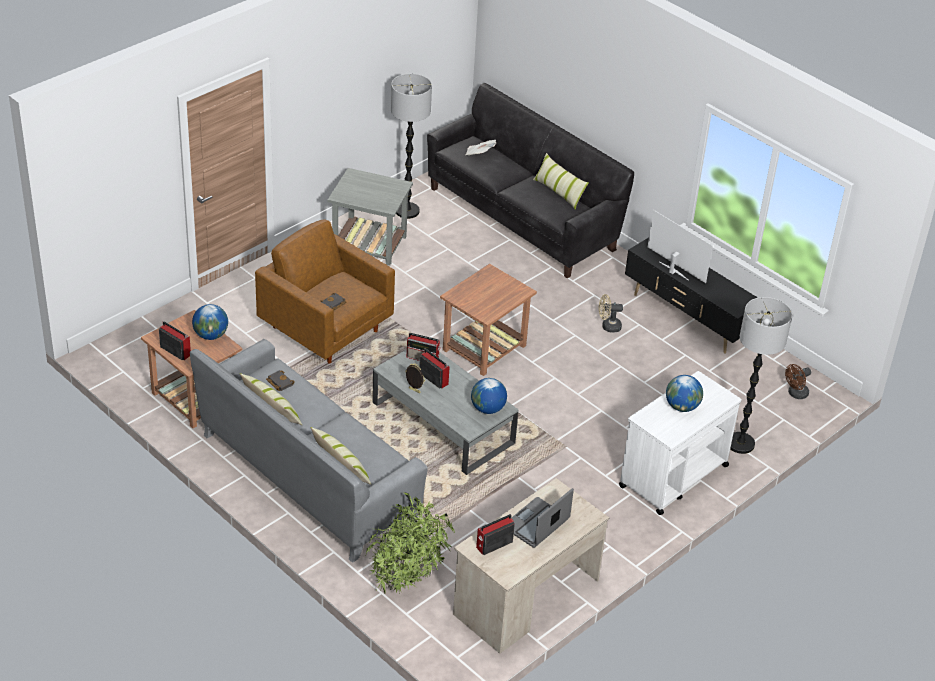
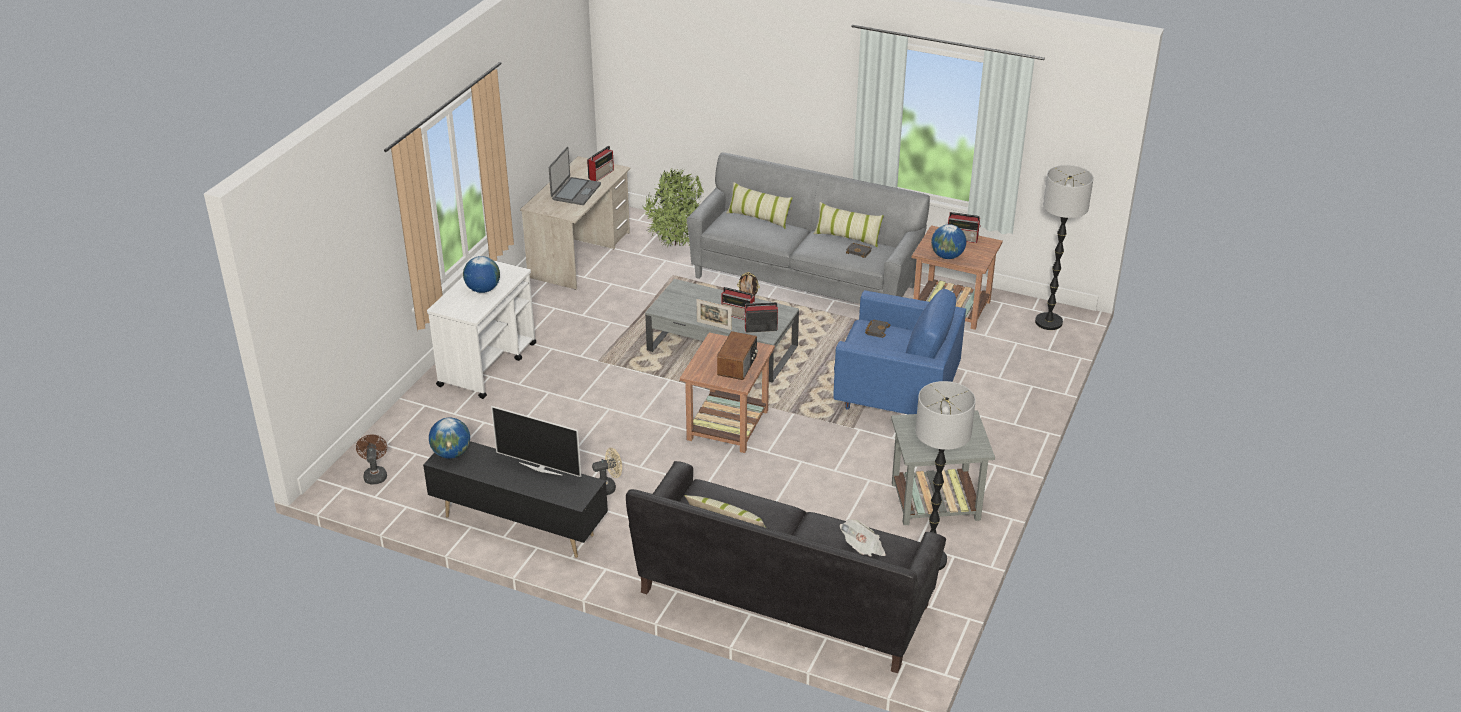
camera: 160 degrees right, 5 degrees down
(326, 329) = (895, 395): brown armchair -> blue armchair
(463, 374) = (714, 325): none -> picture frame
(482, 287) = (738, 365): none -> radio
(487, 409) = (673, 305): globe -> globe (451, 453)
(740, 443) = (428, 409): floor lamp -> floor lamp (1049, 322)
(795, 394) = (375, 474): brown fan -> brown fan turned 45 degrees counterclockwise

